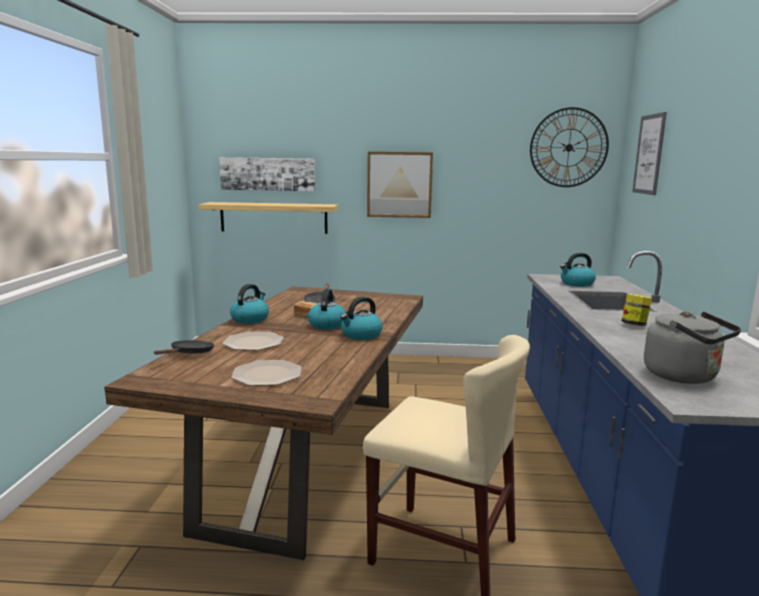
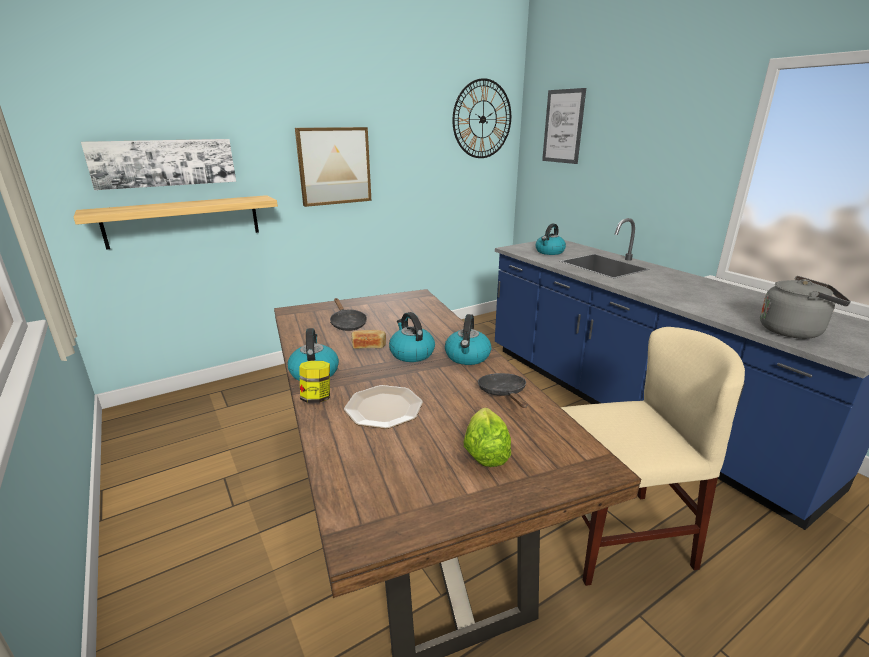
camera: 35 degrees left, 10 degrees up
(189, 354) = (341, 457): black frying pan -> black frying pan (503, 393)
(266, 374) = (485, 451): plate -> lettuce
(634, 325) = (668, 287): jar -> jar (317, 398)

